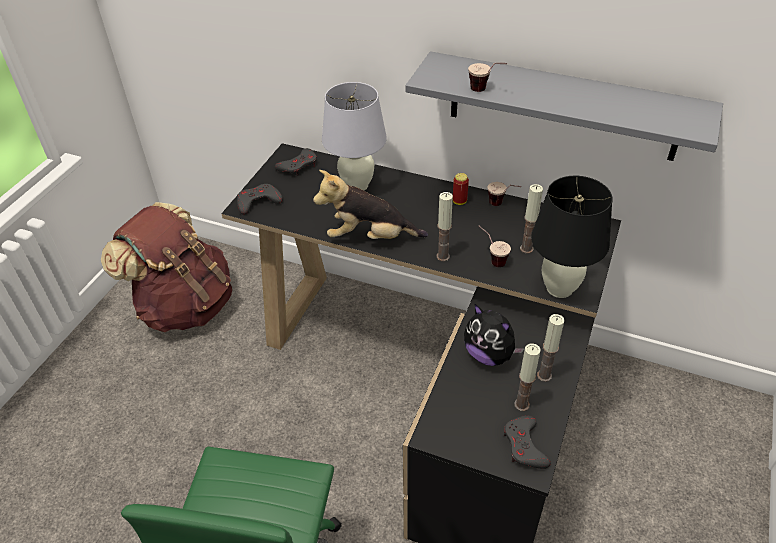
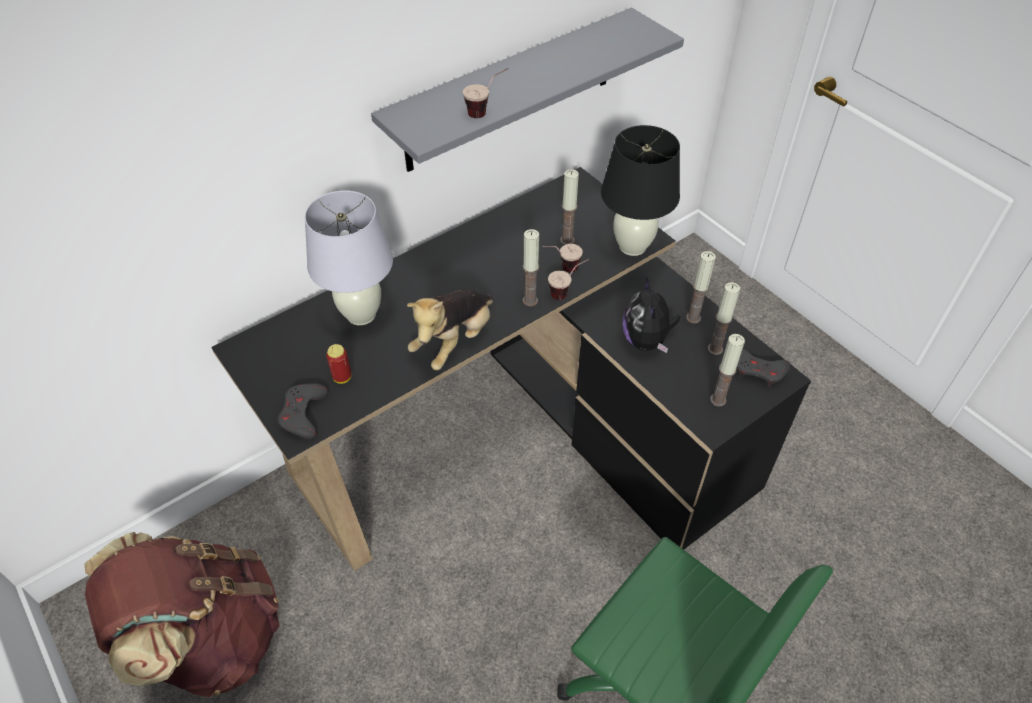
camera: 60 degrees left, 5 degrees up
(298, 166) = (273, 349): grey game controller -> none
(459, 201) = (462, 250): can -> can (342, 377)
(465, 428) = (718, 400): none -> candle
(489, 355) = (646, 341): plush toy -> plush toy turned 105 degrees clockwise
(502, 205) = (495, 225): cup -> cup (567, 292)

